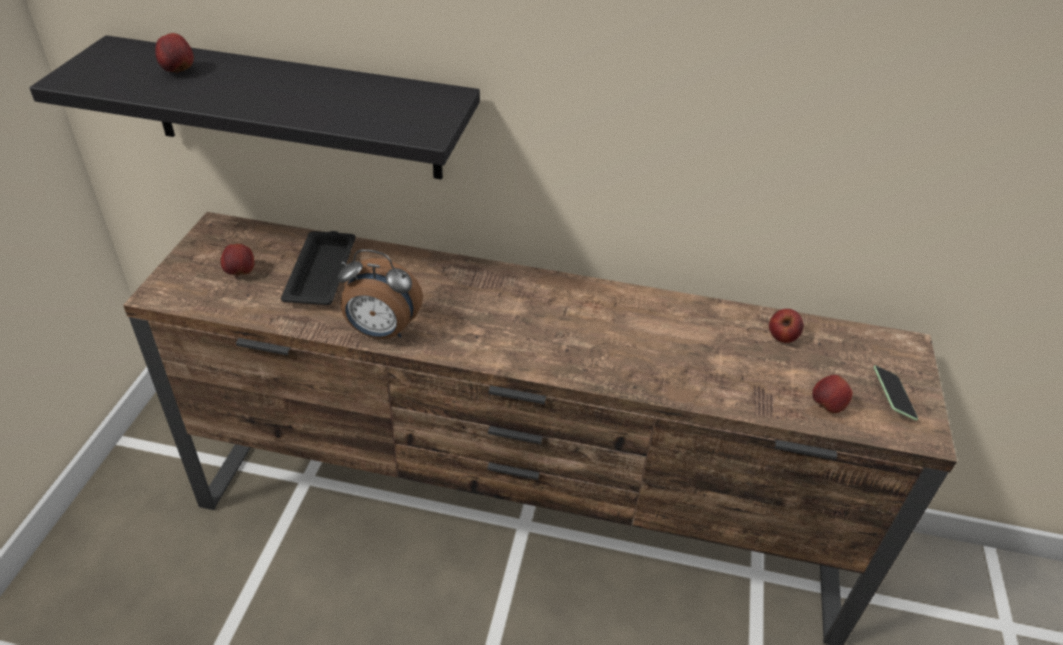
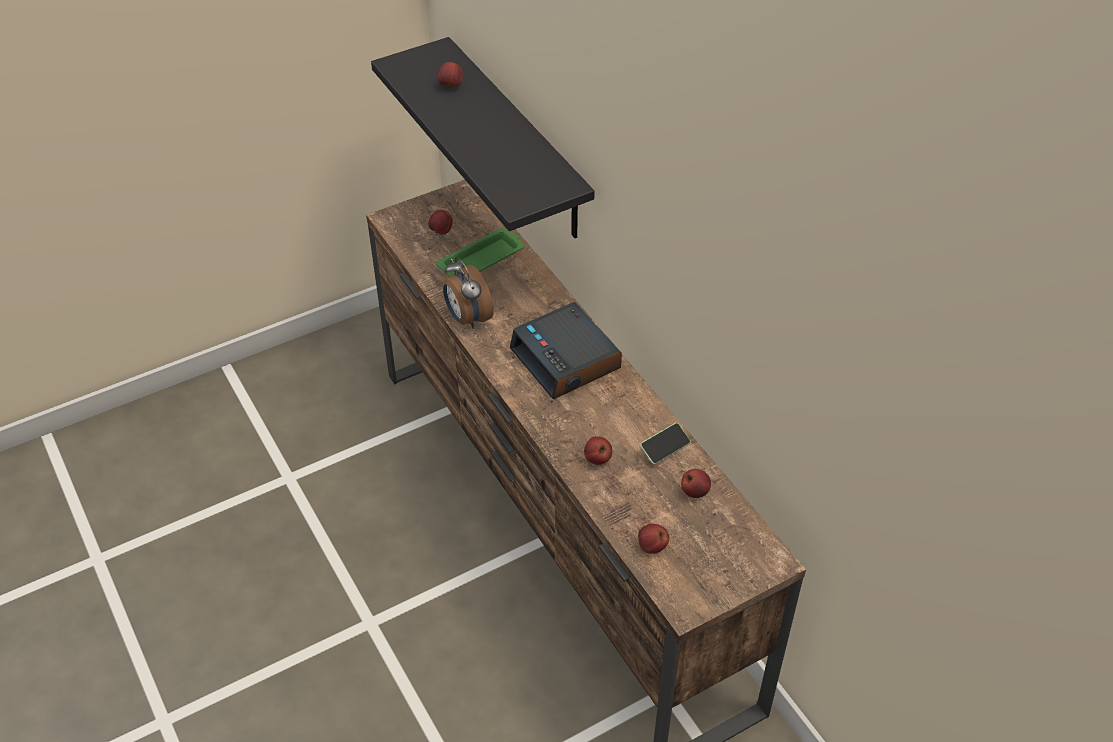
camera: 50 degrees right, 5 degrees up
(321, 272) = (482, 259): black tray -> green tray
(527, 306) = (567, 359): none -> alarm clock
(678, 369) = (597, 459): none -> apple
(891, 399) = (701, 577): phone -> phone (665, 448)

